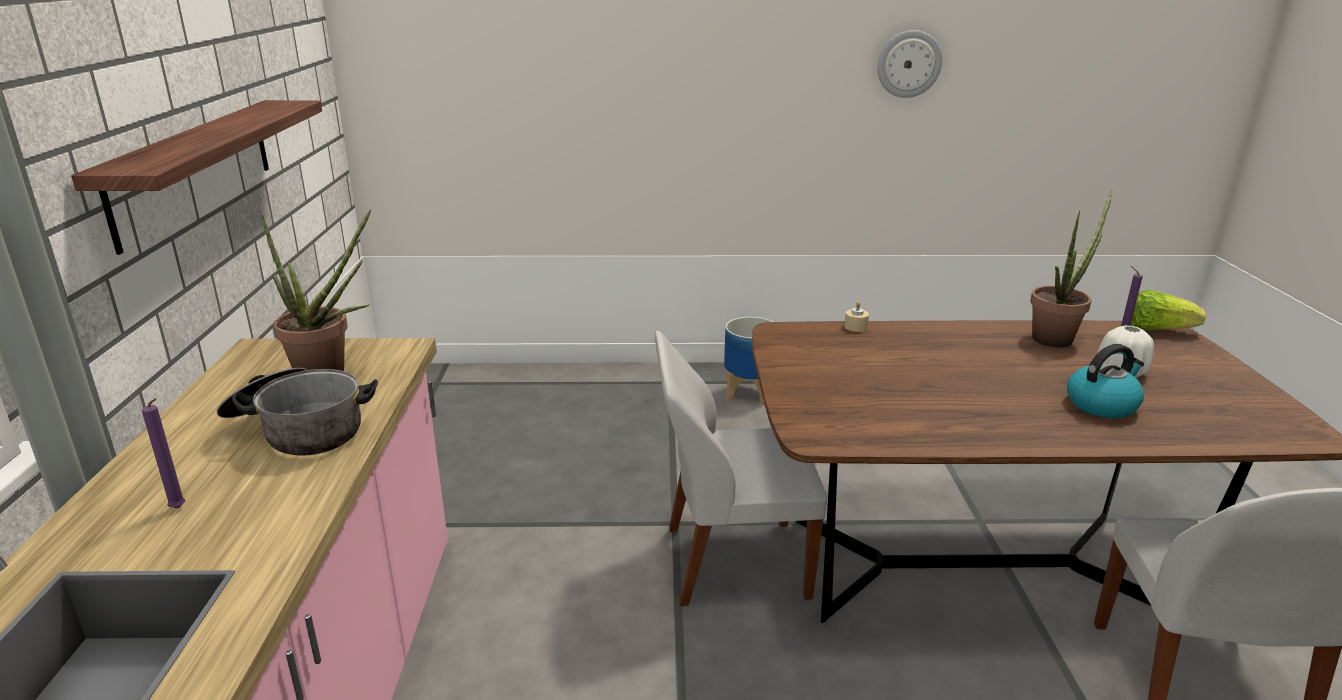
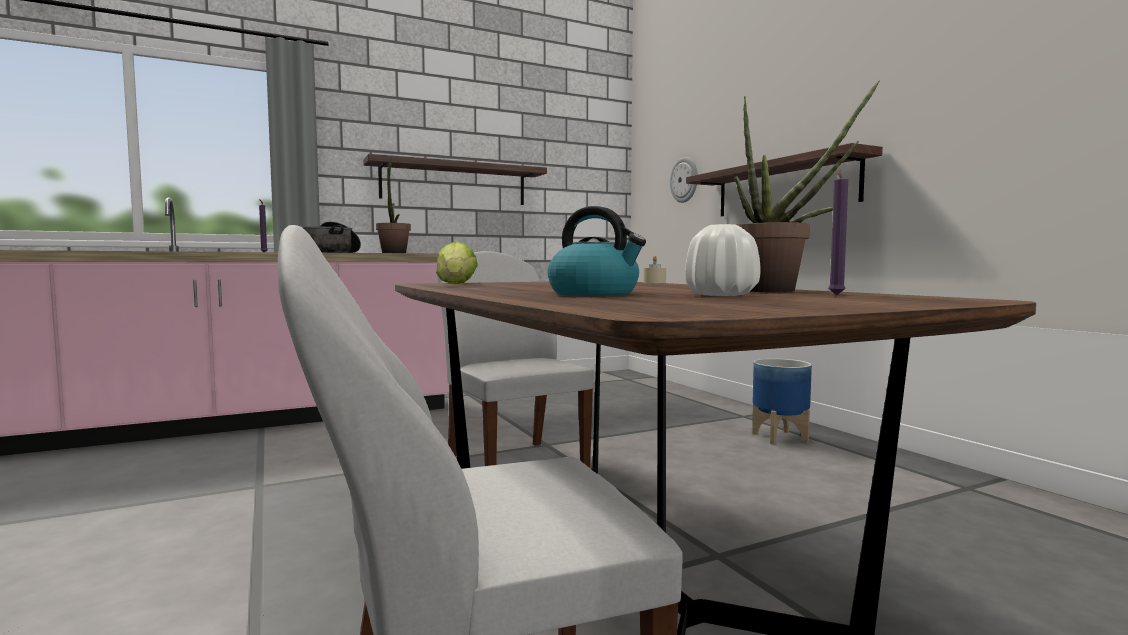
camera: 65 degrees right, 20 degrees down
(674, 126) = (783, 187): none -> shelf
(909, 64) = (1004, 79): wall clock -> wall clock (684, 180)
(1157, 329) = (955, 298): lettuce -> lettuce (456, 284)

